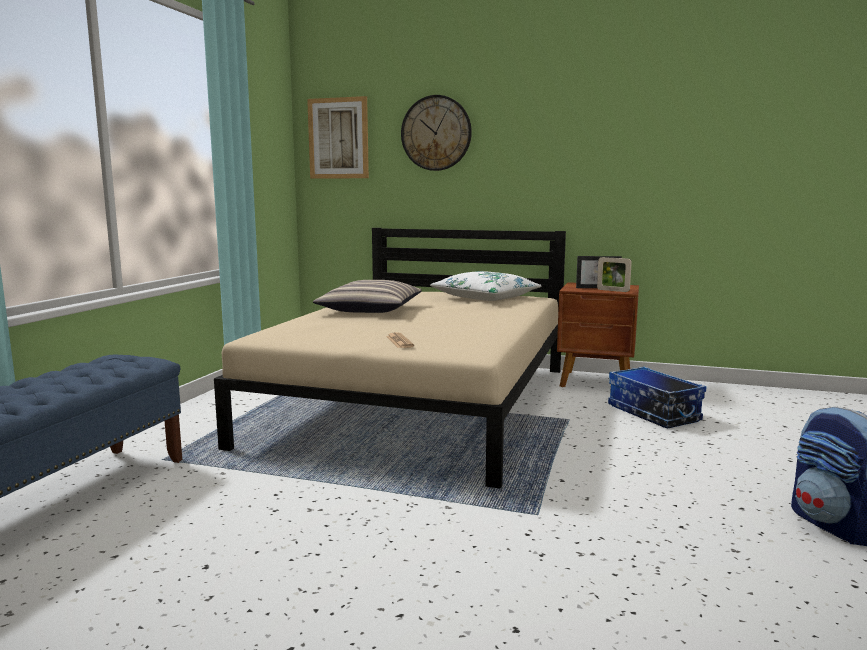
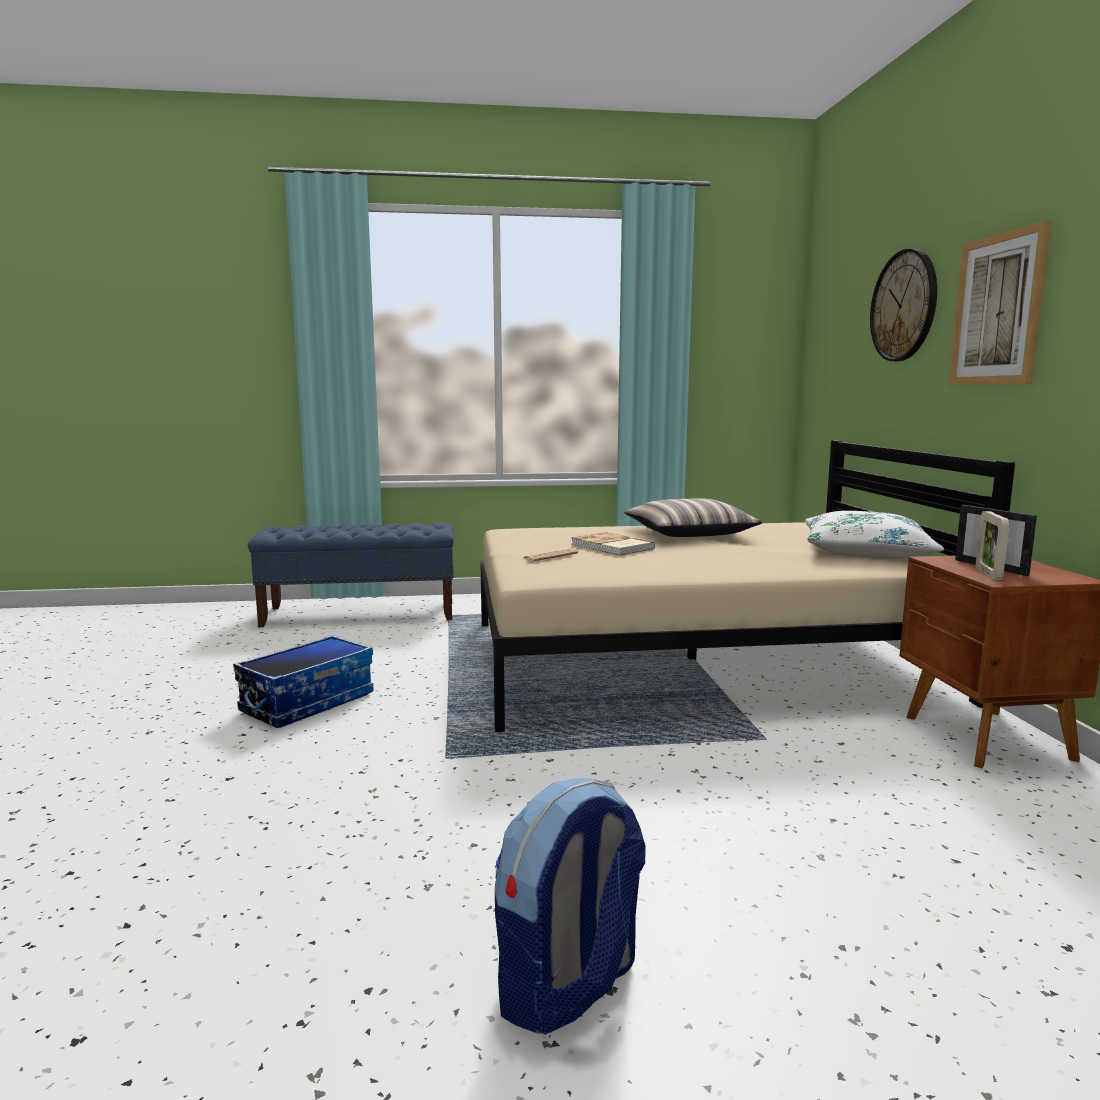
camera: 65 degrees right, 0 degrees up
(338, 138) = (828, 323): picture -> picture (997, 310)
(387, 327) = (611, 547): none -> book
(652, 413) = (900, 796): storage box -> storage box (307, 702)

